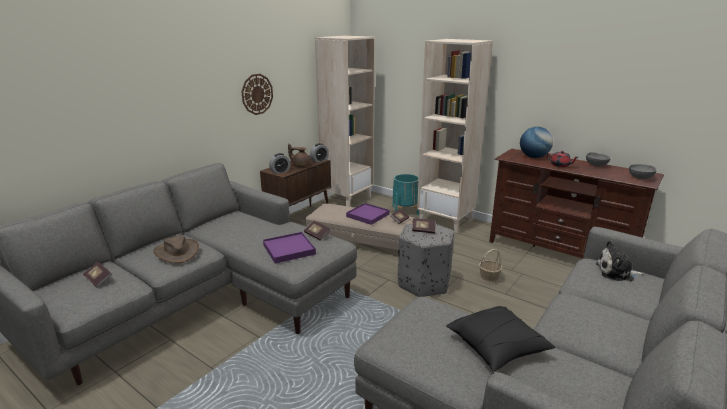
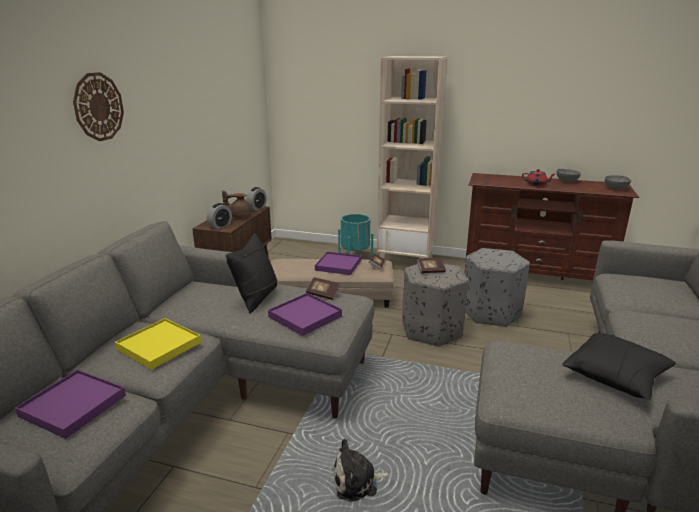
camera: 20 degrees left, 0 degrees up
(99, 280) = (73, 405): book -> purple tray
(177, 252) = (159, 346): brown hat -> yellow tray
(257, 94) = (183, 129): wall clock -> wall clock (98, 107)
(267, 229) = (256, 297): none -> black pillow
(347, 199) = (280, 252): beige bookcase -> none
(489, 278) = (491, 313): basket -> grey ottoman
(534, 157) = (504, 179): globe -> none
(616, 273) = (643, 282): plush toy -> plush toy (358, 481)

